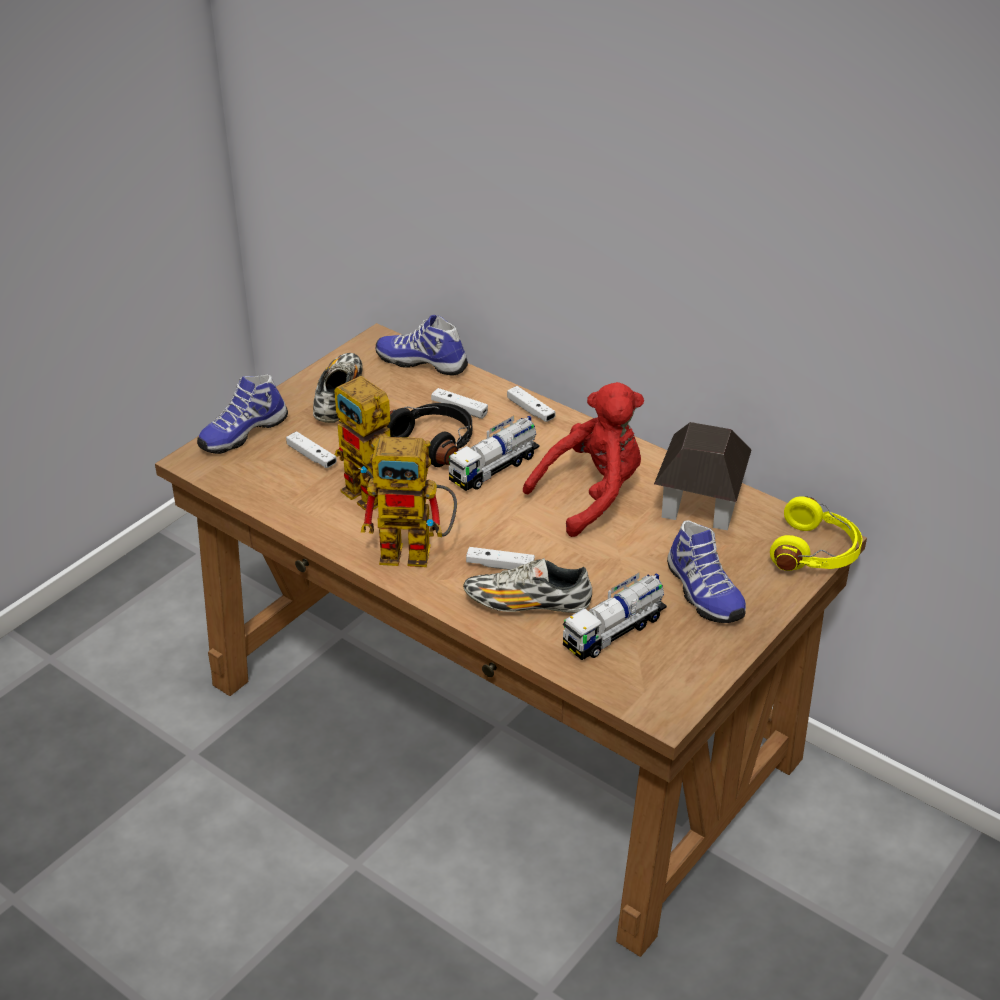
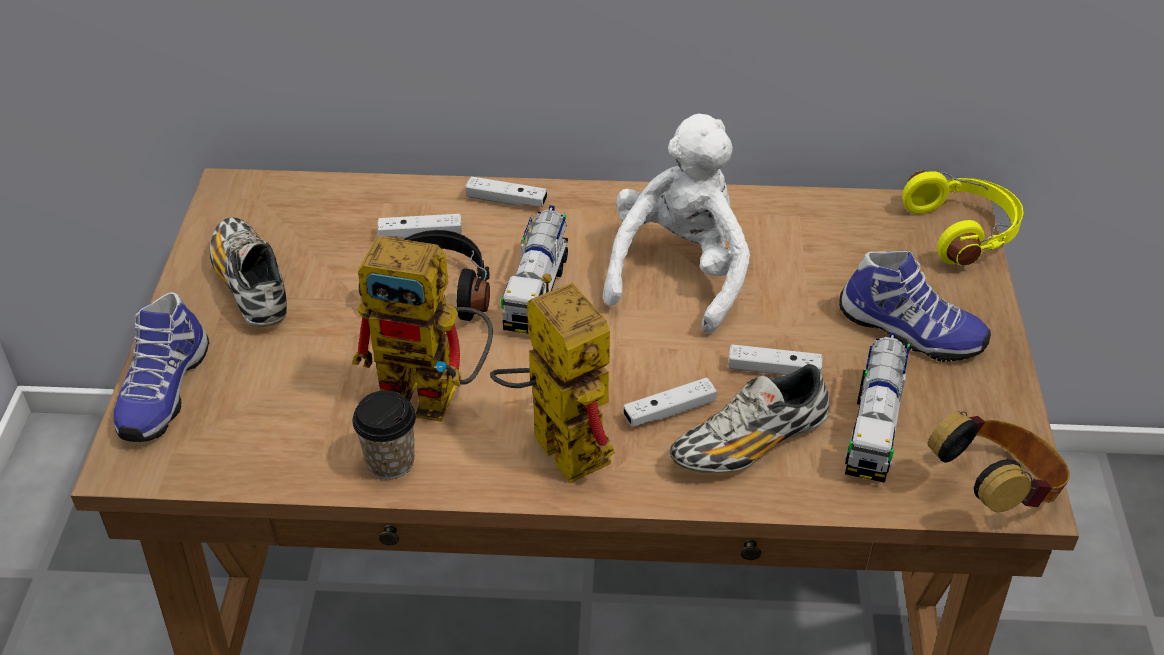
camera: 35 degrees left, 5 degrees up
(311, 456) = (292, 380): white game controller -> white game controller (774, 369)
(321, 520) = (390, 462): none -> cup
(418, 551) = (555, 442): toy robot -> toy robot turned 90 degrees counterclockwise
(423, 362) = (315, 194): shoe -> none
(592, 495) = (679, 273): red plush toy -> white plush toy
(649, 700) = (995, 492): none -> headphones
(699, 505) = (800, 232): toy house -> none

